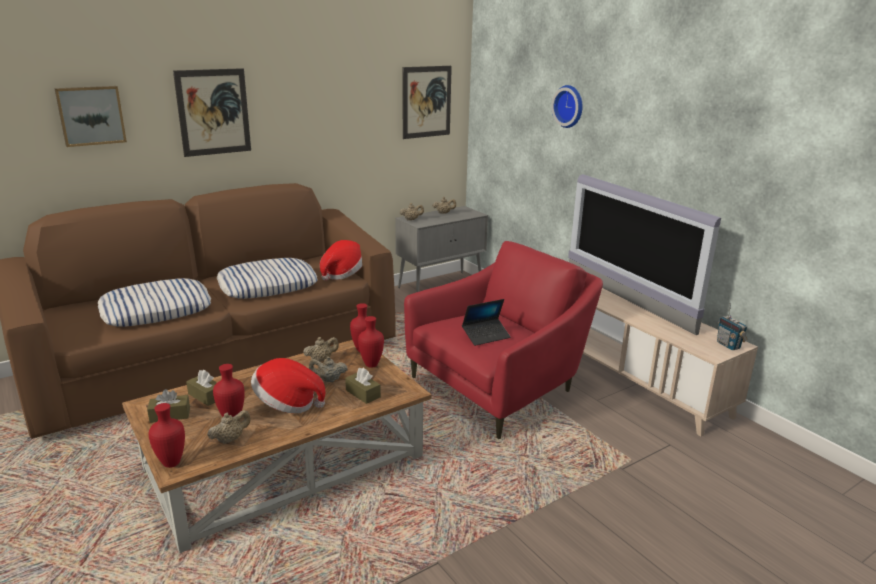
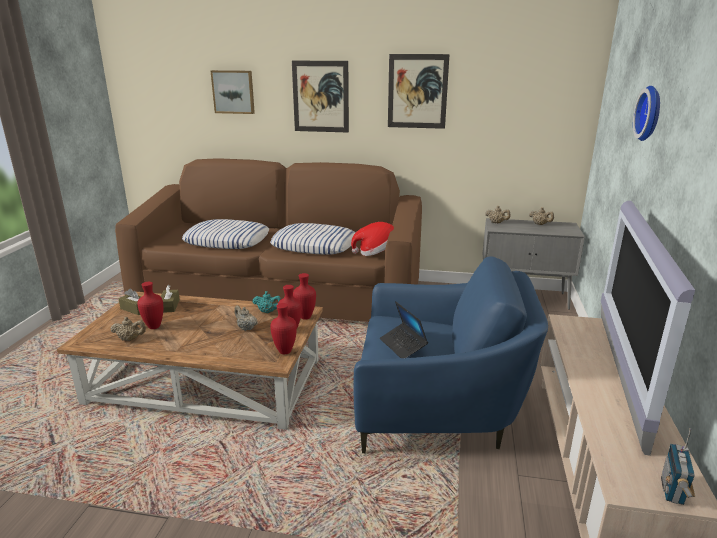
camera: 45 degrees right, 0 degrees up
(172, 464) = (84, 338): red vase -> red vase (284, 352)
(287, 404) = (195, 332): hat -> none
(321, 359) = (268, 312): beige teapot -> turquoise teapot
(363, 393) = (246, 348): brown tissue box -> none
(426, 102) = (539, 104): picture -> picture (417, 91)
(486, 336) = (403, 345): laptop -> laptop turned 45 degrees clockwise
(500, 387) = (437, 409): red armchair -> blue armchair

